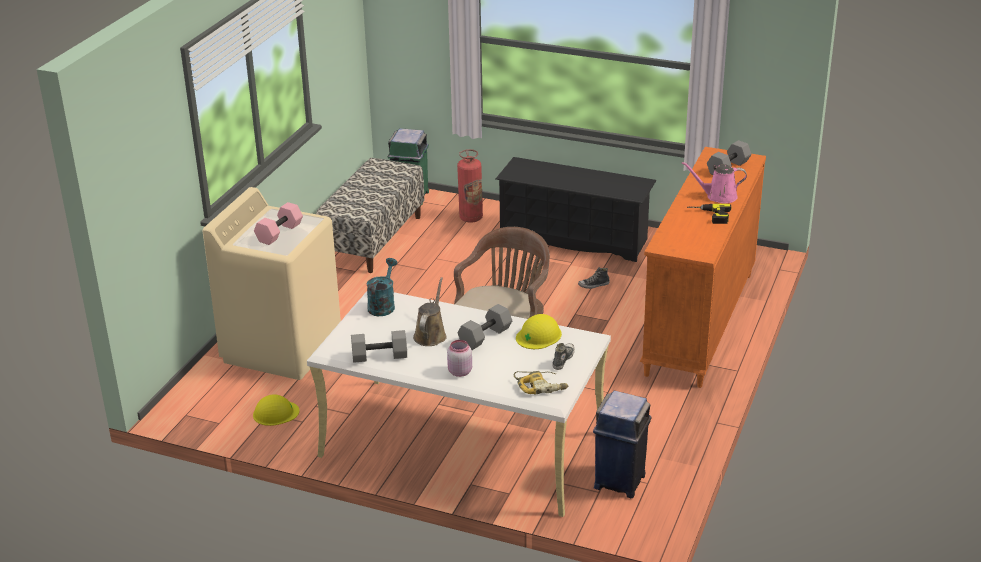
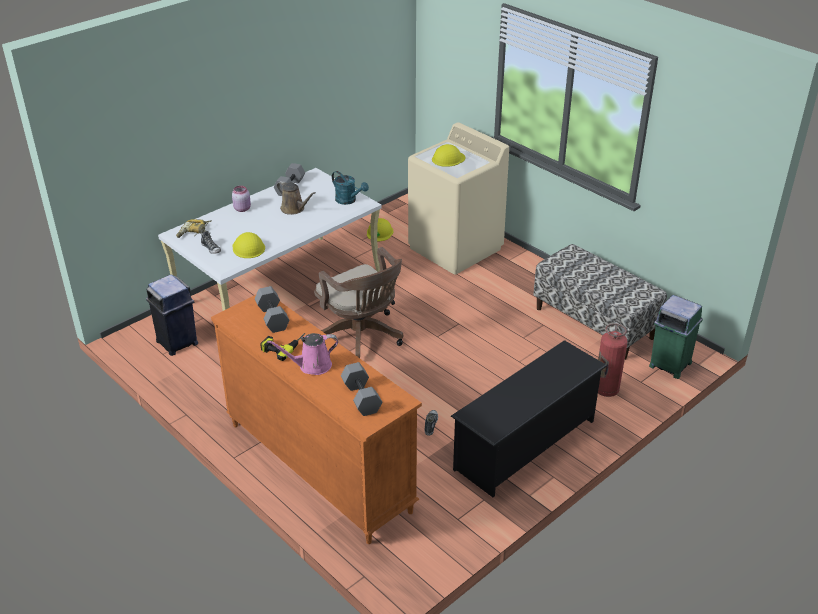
camera: 115 degrees right, 5 degrees up
(279, 233) = (448, 158): pink dumbbell -> yellow hard hat
(485, 337) = (269, 227): grey dumbbell -> grey dumbbell (271, 317)
(718, 196) = (311, 366): pink watering can -> pink watering can turned 135 degrees counterclockwise

